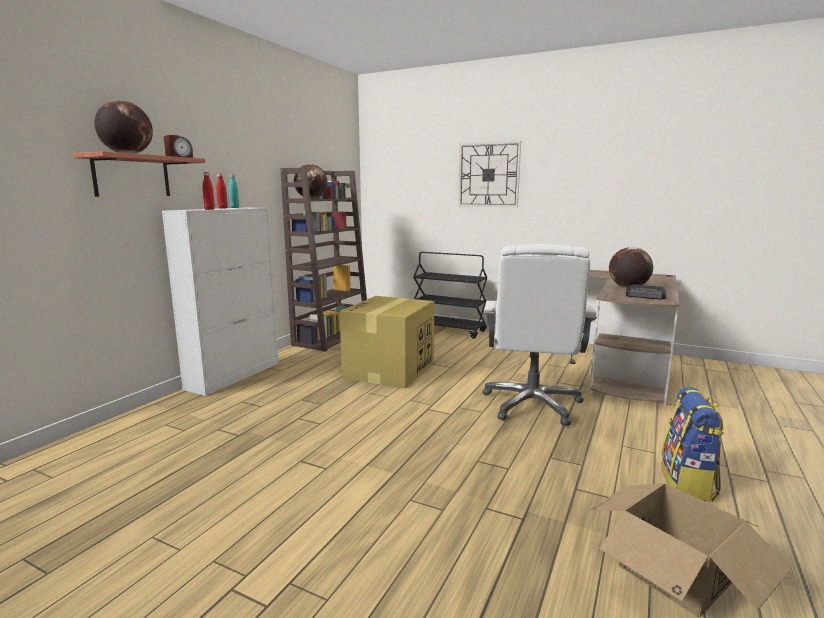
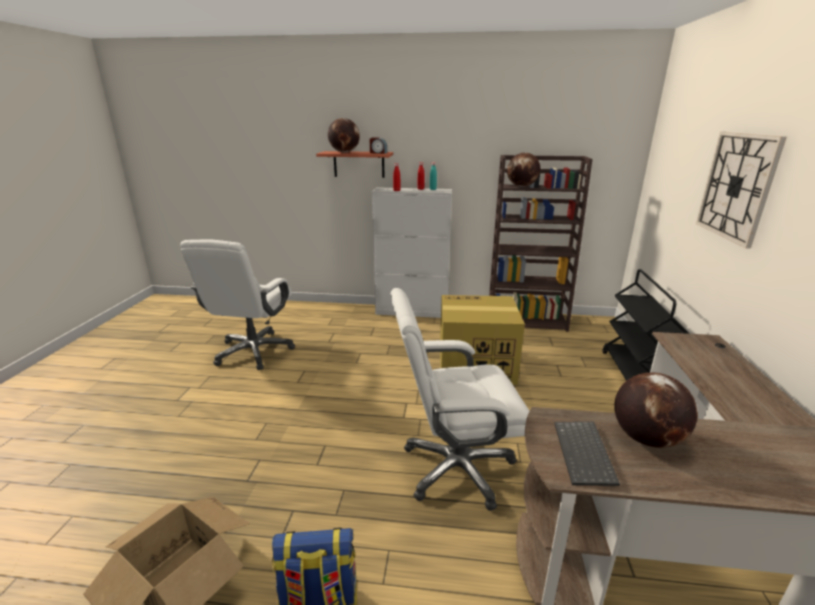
camera: 70 degrees right, 10 degrees up
(181, 505) = (254, 351): none -> white office chair
(646, 296) = (585, 454): radio -> keyboard

